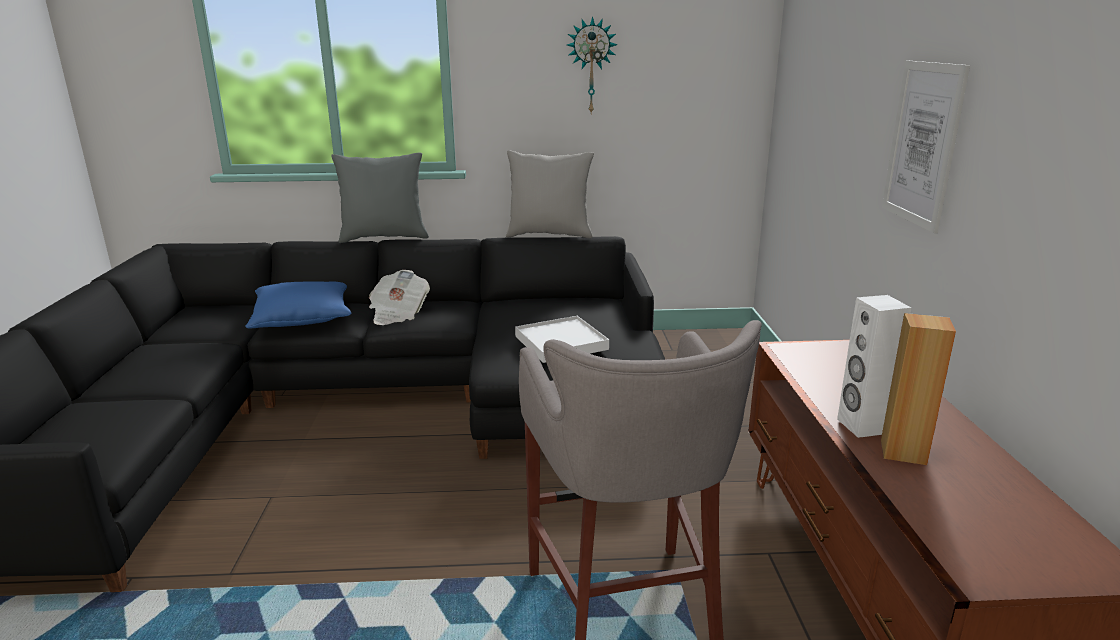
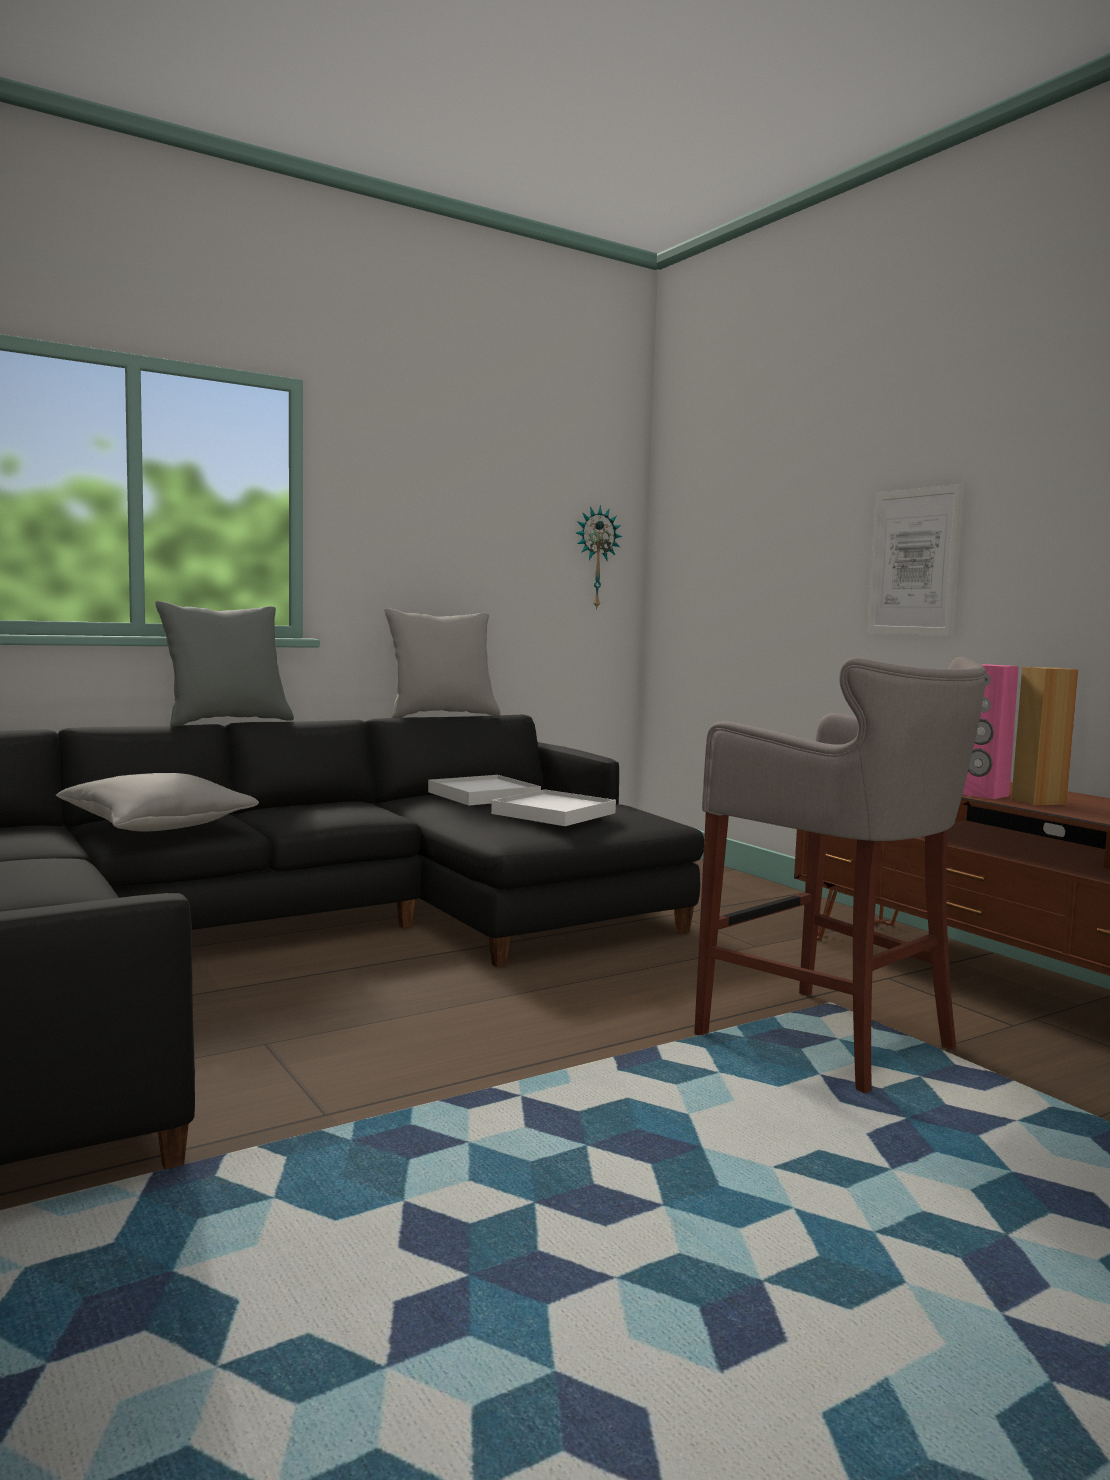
camera: 30 degrees left, 15 degrees down
(303, 318) = (157, 826): blue pillow -> grey pillow
(398, 314) = (294, 813): newspaper -> none
(545, 309) = (483, 795): none -> white tray
(591, 66) = (467, 517): wall clock -> wall clock (595, 558)
(861, 426) = (983, 795): white speaker -> pink speaker

